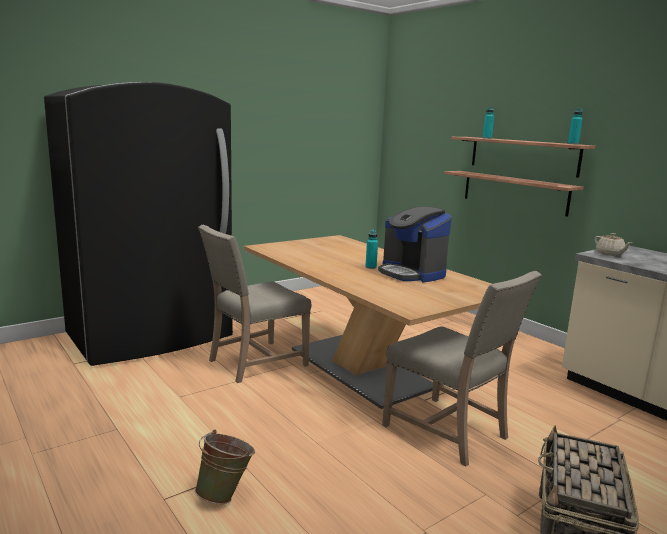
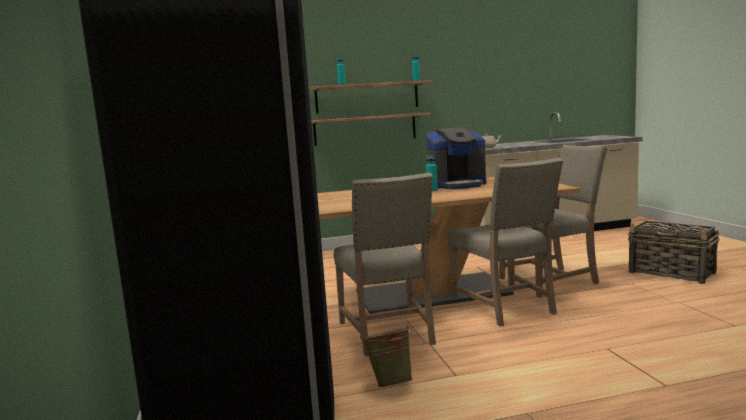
camera: 65 degrees left, 5 degrees down
(225, 494) = (651, 358): green bucket -> green bucket (390, 383)
(340, 408) = (506, 307): none -> beige chair

